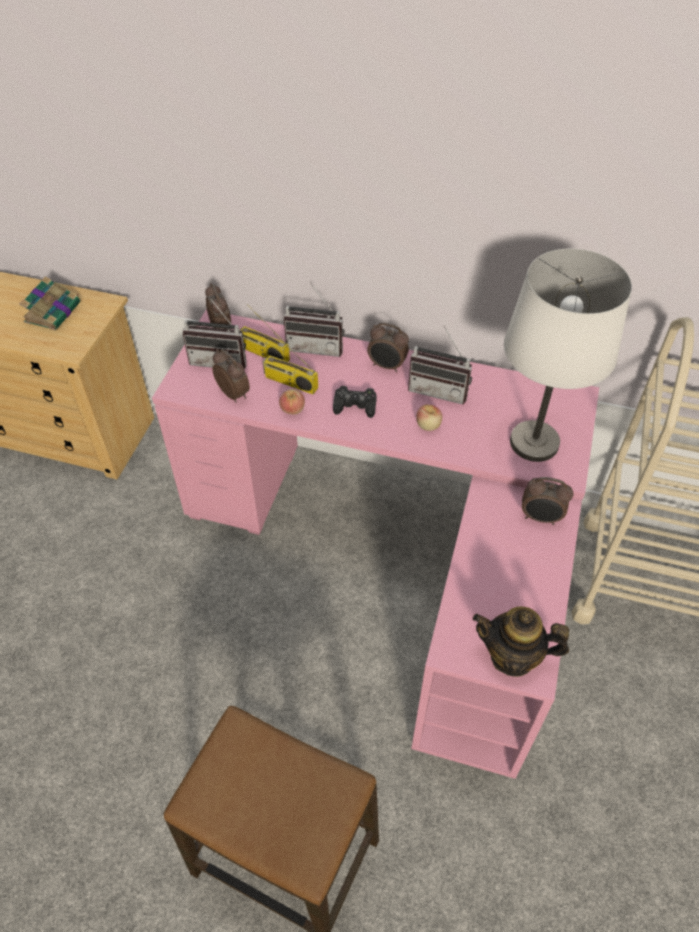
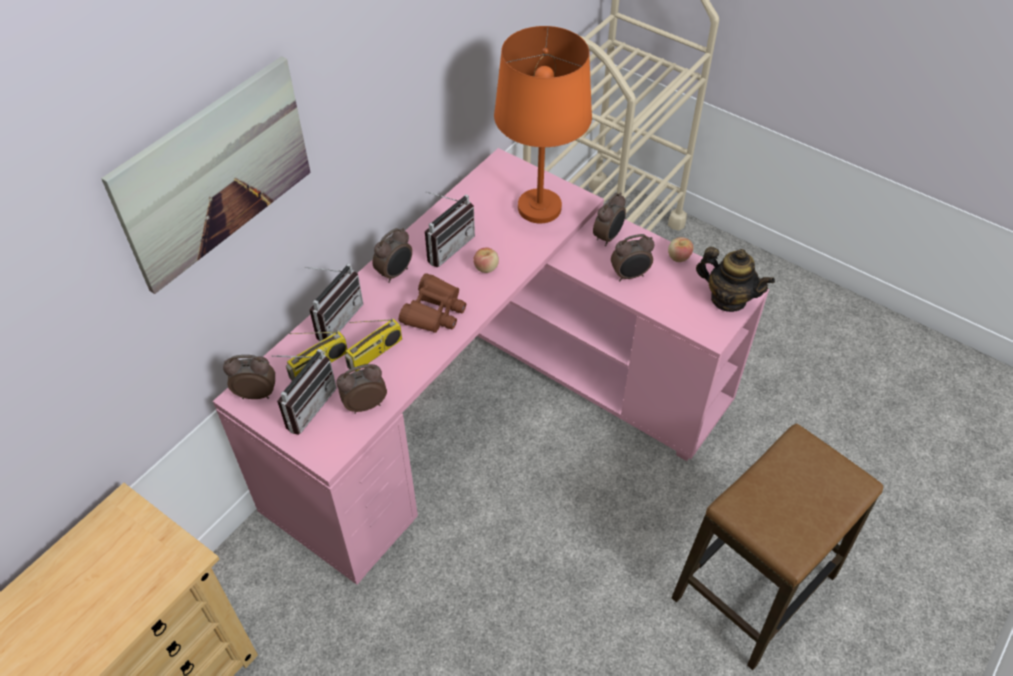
camera: 70 degrees left, 0 degrees up
(53, 311) = (97, 571): book -> none
(257, 138) = (215, 173): none -> picture
(292, 409) = (414, 361): apple -> apple (678, 257)
(355, 405) = (434, 311): black game controller -> brown binoculars
(495, 551) = (630, 275): none -> alarm clock
(512, 656) = (728, 299): teapot -> teapot turned 90 degrees counterclockwise
(535, 443) = (539, 207): white table lamp -> orange table lamp

